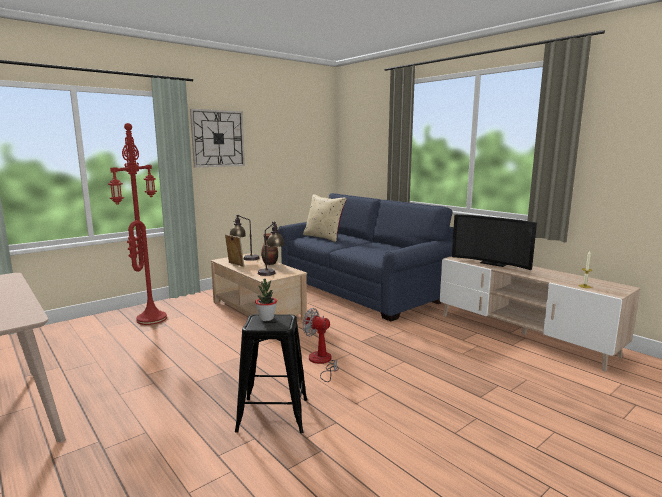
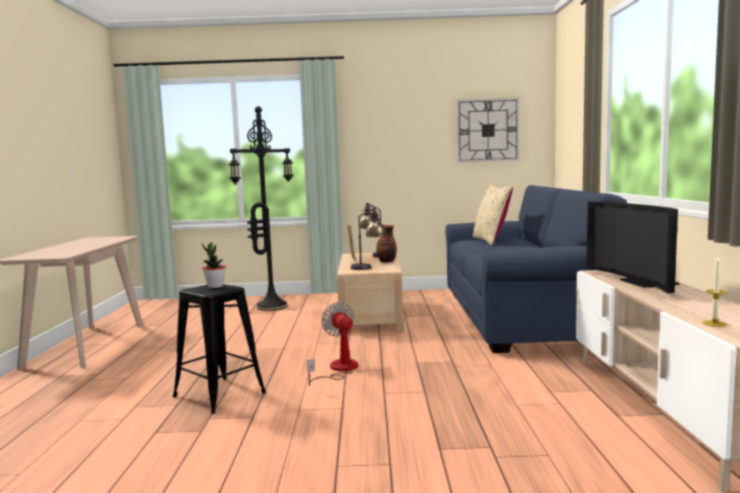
camera: 40 degrees right, 5 degrees down
(150, 318) = (272, 306): red floor lamp -> black floor lamp
(218, 138) = (377, 119): wall clock -> wall clock (487, 130)

